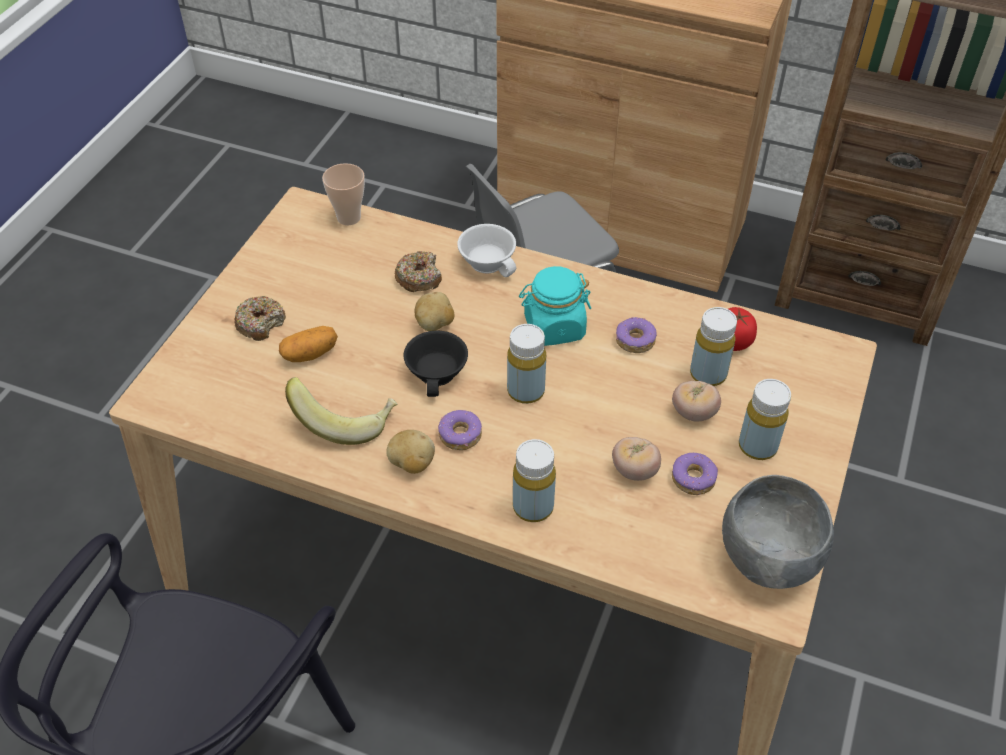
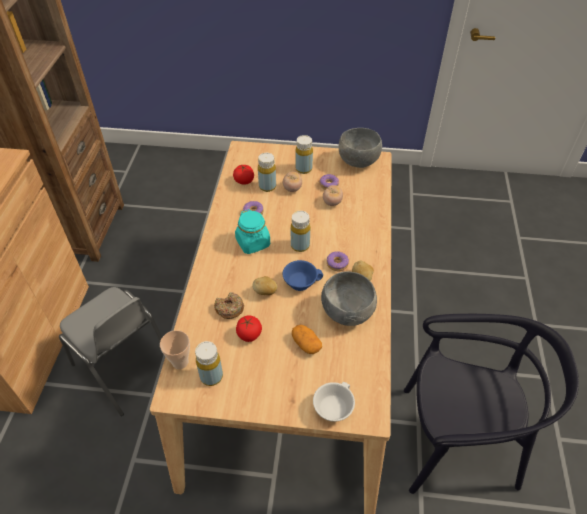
camera: 105 degrees left, 0 degrees up
(260, 323) = (290, 379): donut -> none
(345, 420) = (347, 312): banana -> grey bowl
(360, 292) = (249, 334): none -> tomato
(439, 374) = (300, 281): black cup -> blue cup
(490, 262) = (208, 279): white cup -> white cup (332, 407)
(533, 507) = (366, 230): yellow bottle -> yellow bottle (211, 376)

